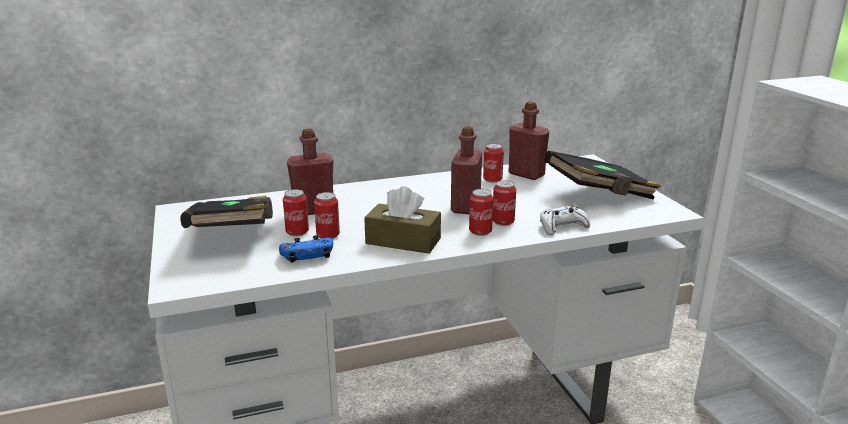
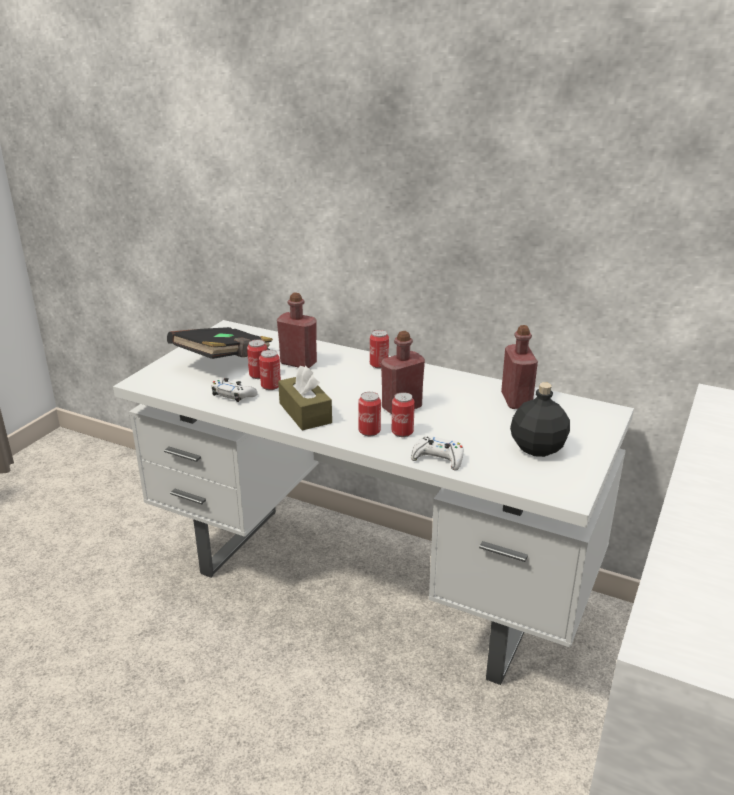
camera: 45 degrees right, 5 degrees up
(307, 256) = (233, 395): blue game controller -> white game controller
(492, 179) = (476, 393): can -> can (379, 365)
(600, 195) = (538, 448): black book -> black bottle

